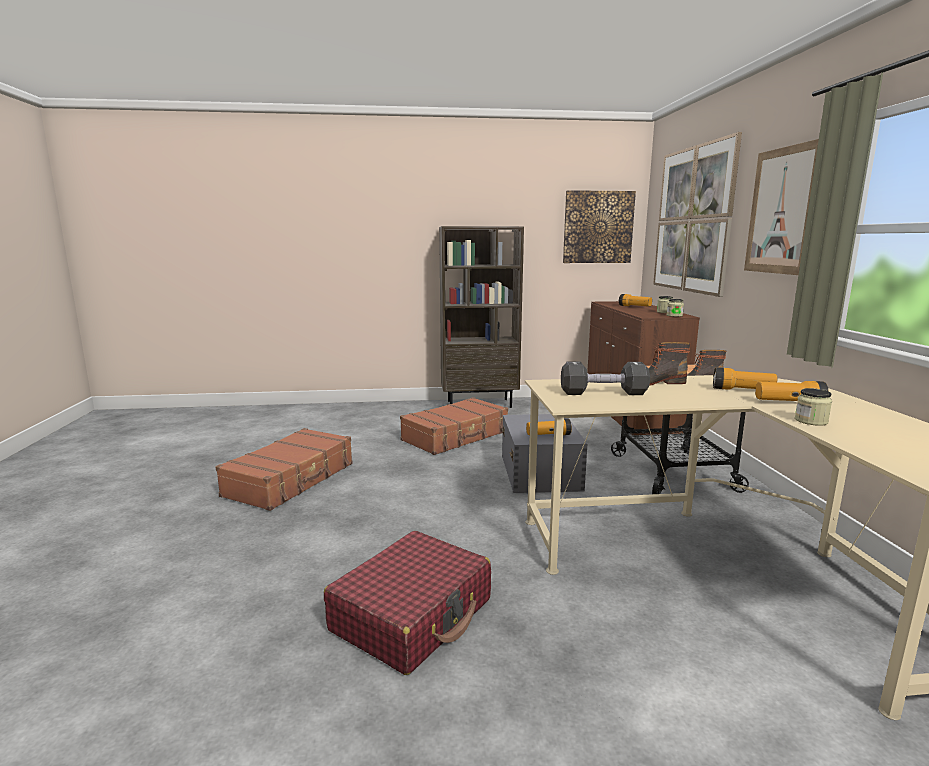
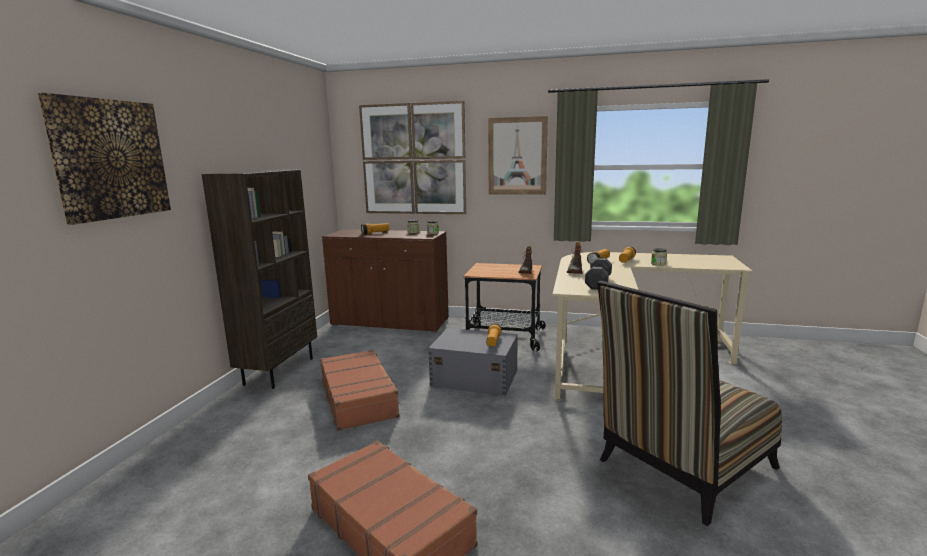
camera: 70 degrees left, 0 degrees up
(413, 615) = (680, 468): red suitcase -> chair
(598, 227) = (311, 166): picture -> picture (110, 159)

